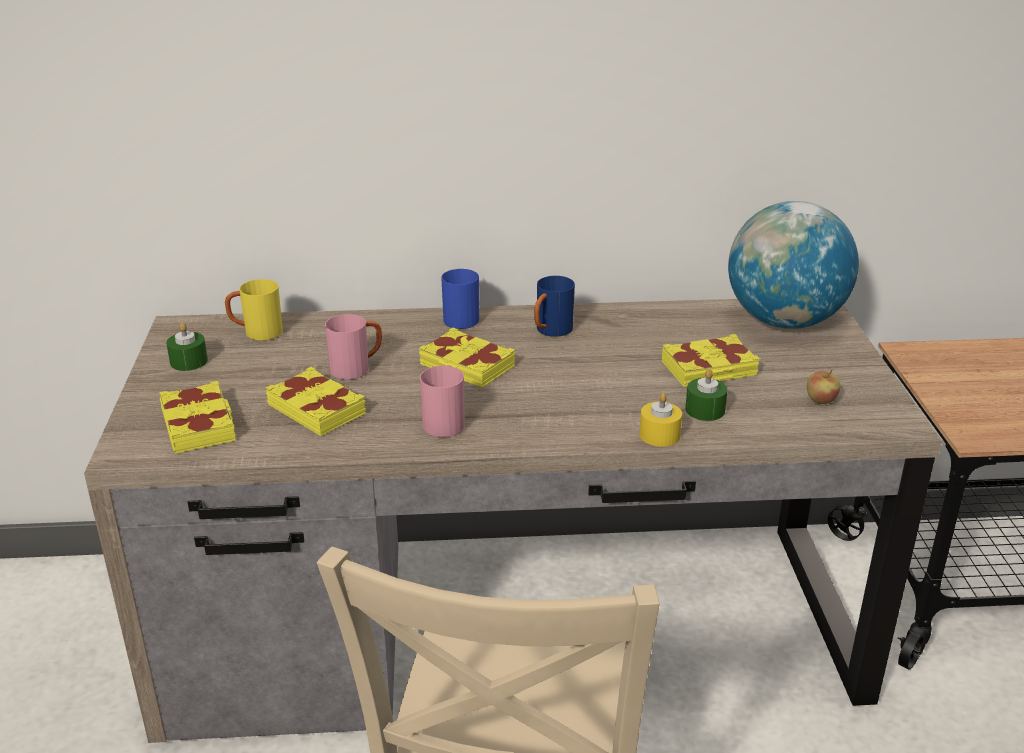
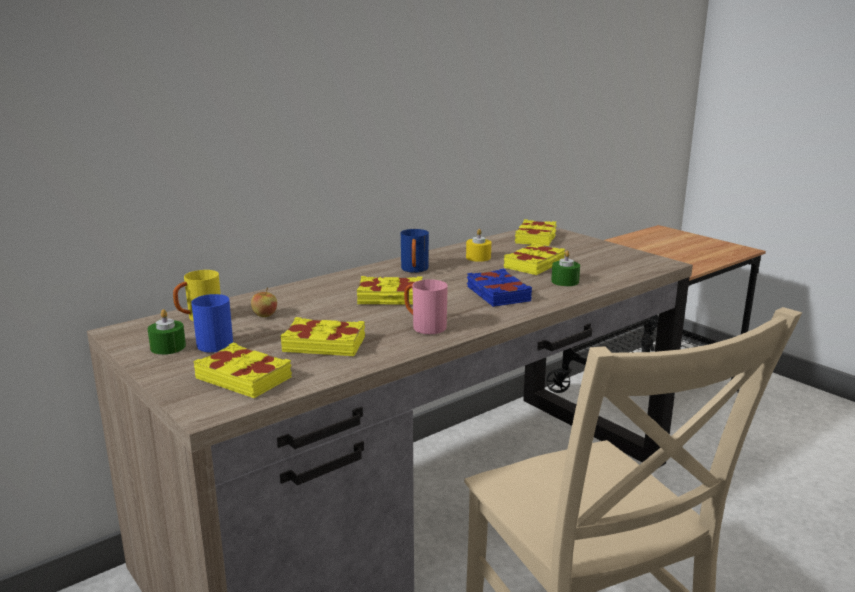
camera: 35 degrees left, 10 degrees down
(357, 368) = (315, 317): pink mug -> none
(463, 318) = (345, 277): blue mug -> blue mug (214, 343)
(590, 402) = (497, 294): none -> blue book
(659, 435) = (561, 297): yellow candle -> yellow candle (478, 257)
(784, 322) = (536, 238): globe -> yellow book
(821, 400) = (613, 263): apple -> apple (265, 315)

